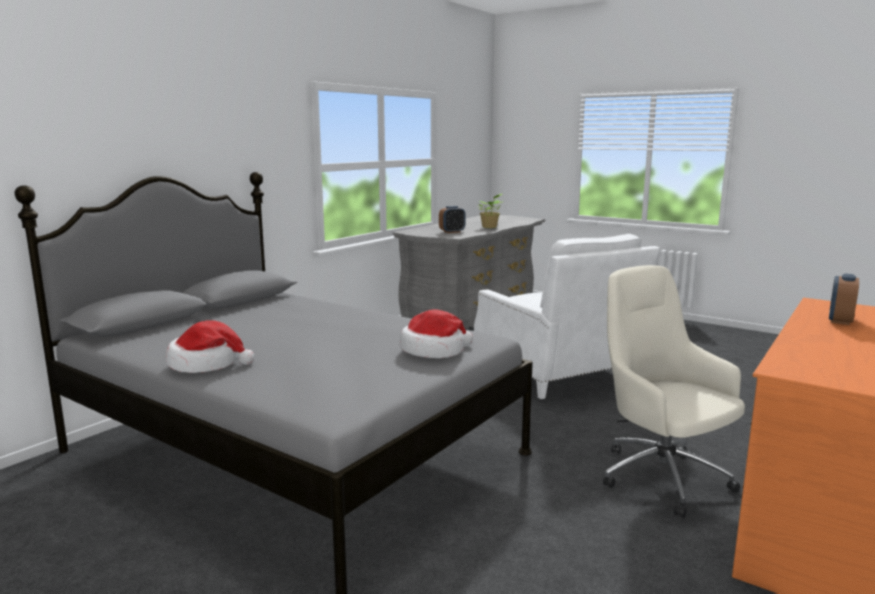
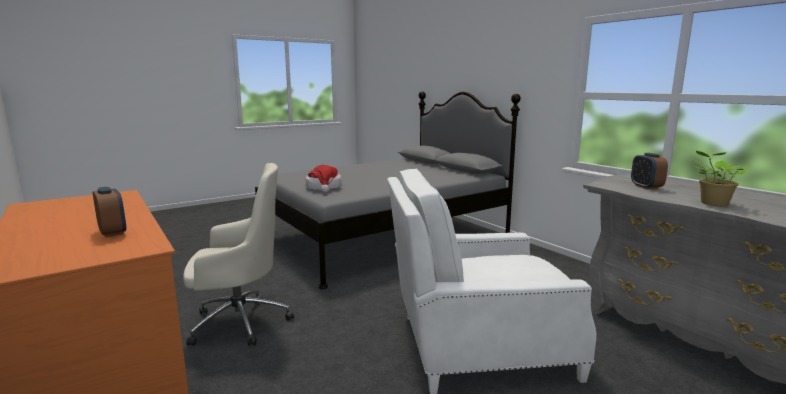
camera: 110 degrees right, 0 degrees up
(206, 364) = (354, 166): hat -> none

